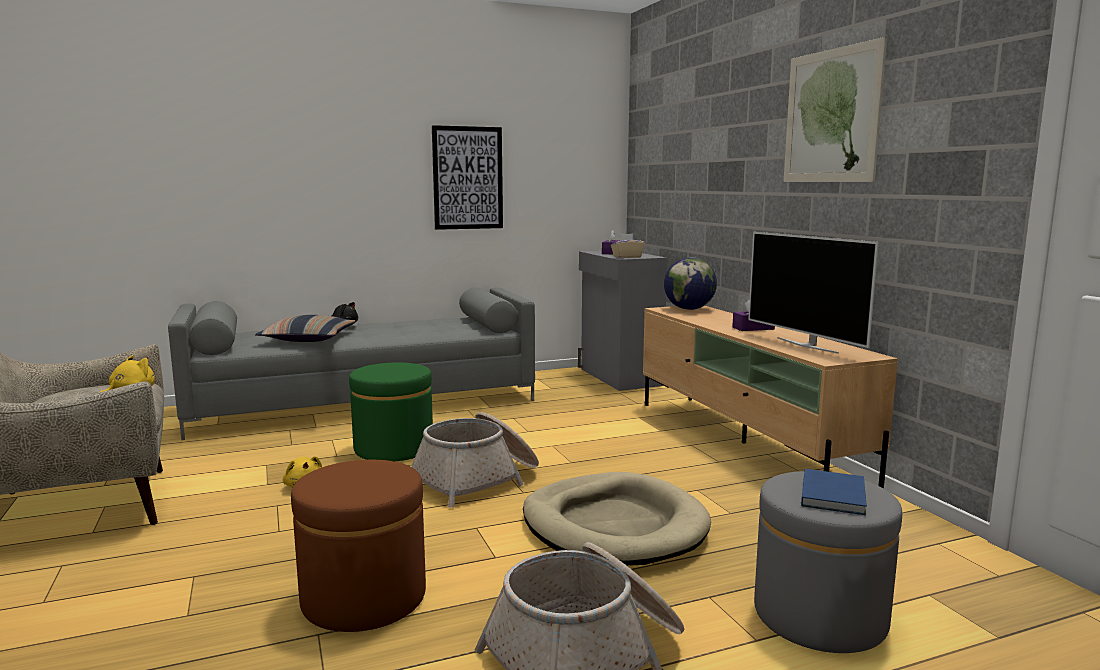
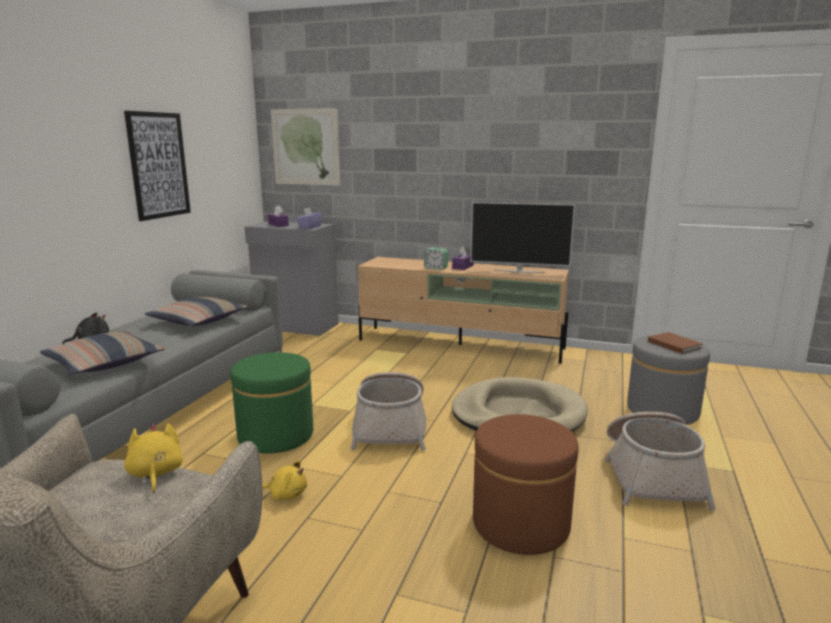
camera: 50 degrees left, 5 degrees up
(434, 329) = (198, 320): none -> pillow
(627, 257) = (309, 227): beige tissue box -> purple tissue box
(689, 309) = (386, 261): globe -> none
(714, 323) = (435, 268): none -> alarm clock
(831, 116) = (504, 123): picture -> picture (305, 147)
(834, 494) = (674, 344): blue book -> brown book

